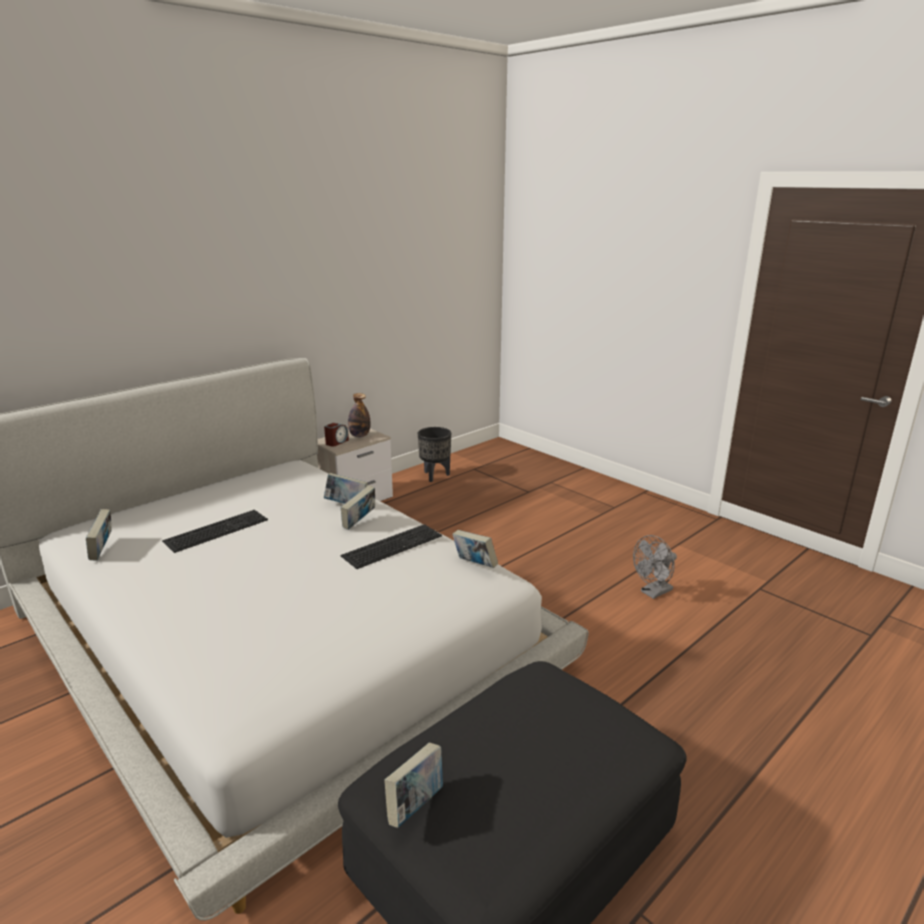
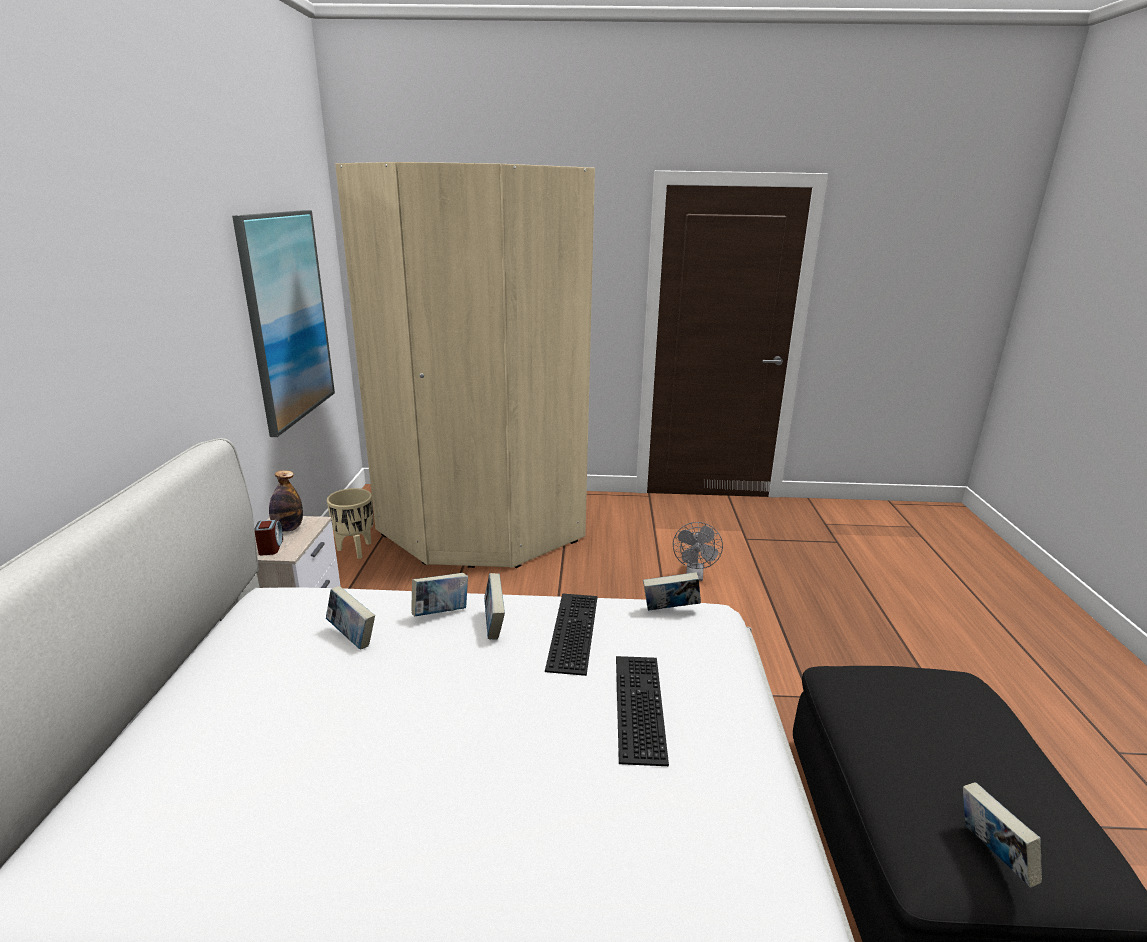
camera: 45 degrees left, 0 degrees up
(103, 550) = (181, 875): book -> book (352, 637)
(216, 529) = (328, 729): keyboard -> keyboard (636, 705)
(419, 289) = (287, 318): none -> picture
(435, 476) = (356, 550): black planter -> beige planter
(530, 494) = (481, 531): none -> beige wardrobe

